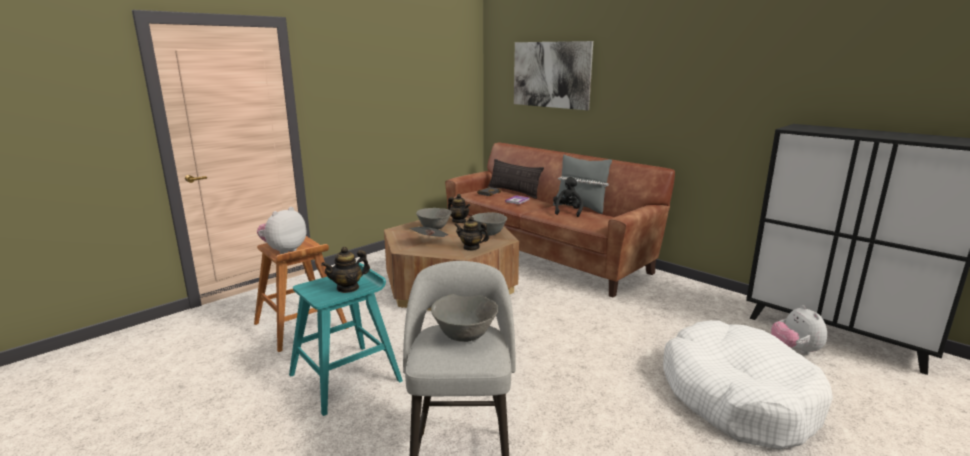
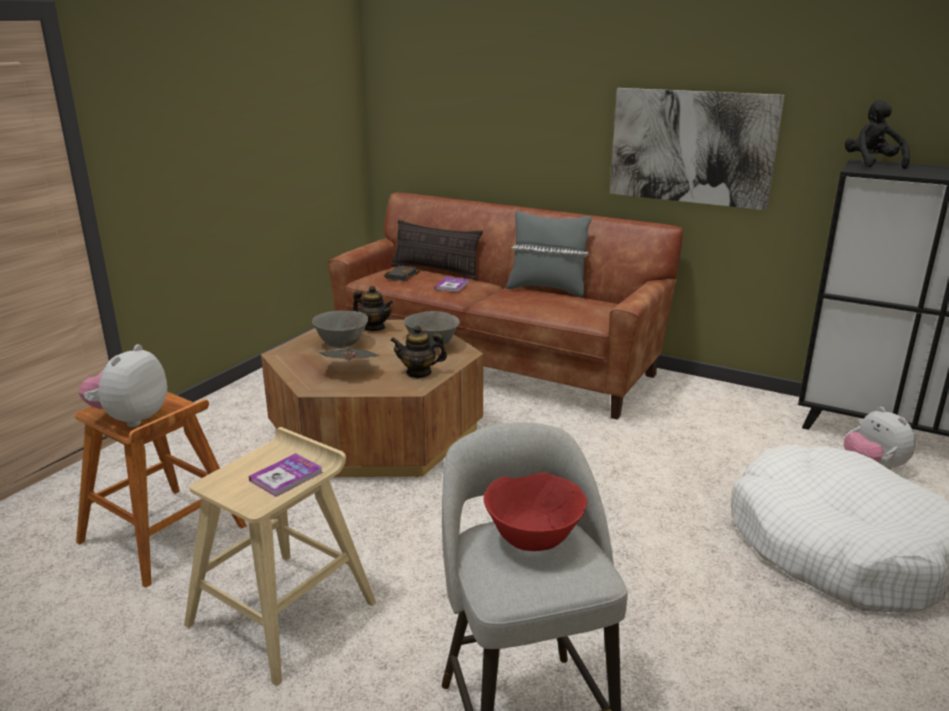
camera: 15 degrees left, 5 degrees up
(346, 377) = (284, 612): turquoise stool -> beige stool
(348, 288) = (286, 476): teapot -> book
(464, 335) = (532, 539): grey bowl -> red bowl
(551, 74) = (481, 86): picture -> picture (691, 147)
(567, 212) = (536, 299): black plush toy -> black plush toy (872, 164)

